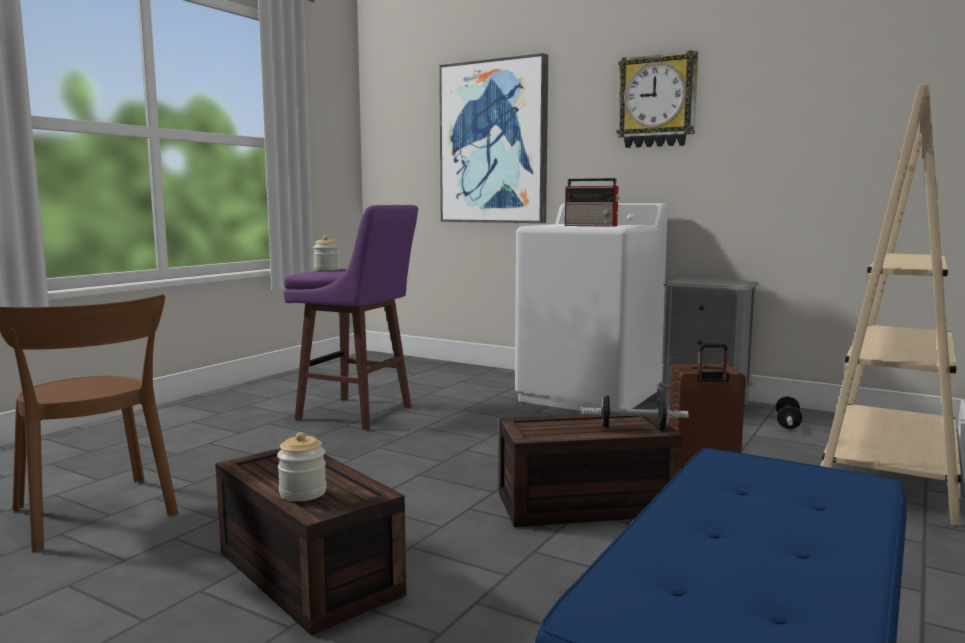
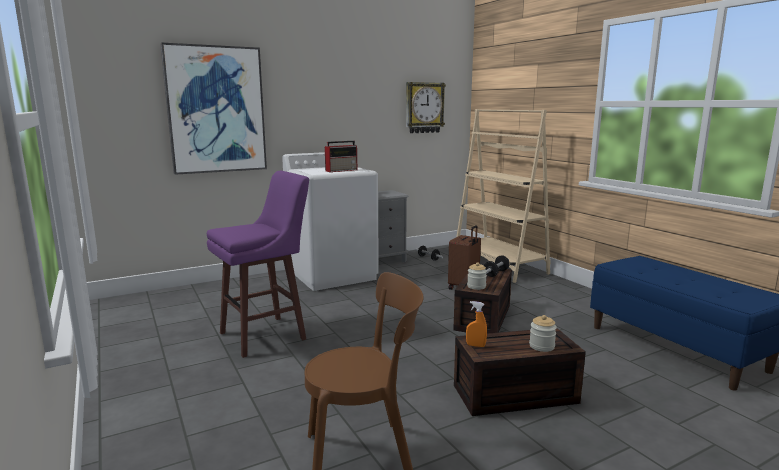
camera: 60 degrees left, 5 degrees up
(275, 456) = (475, 345): none -> orange spray bottle
(326, 269) = (234, 231): jar -> jar (476, 286)
(657, 101) = (334, 89): wall clock -> wall clock (424, 107)

